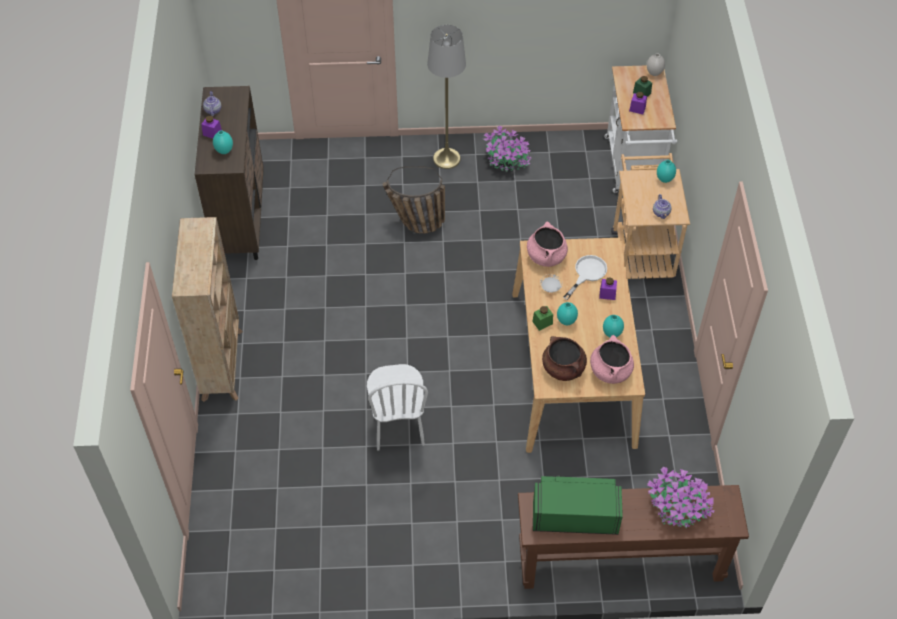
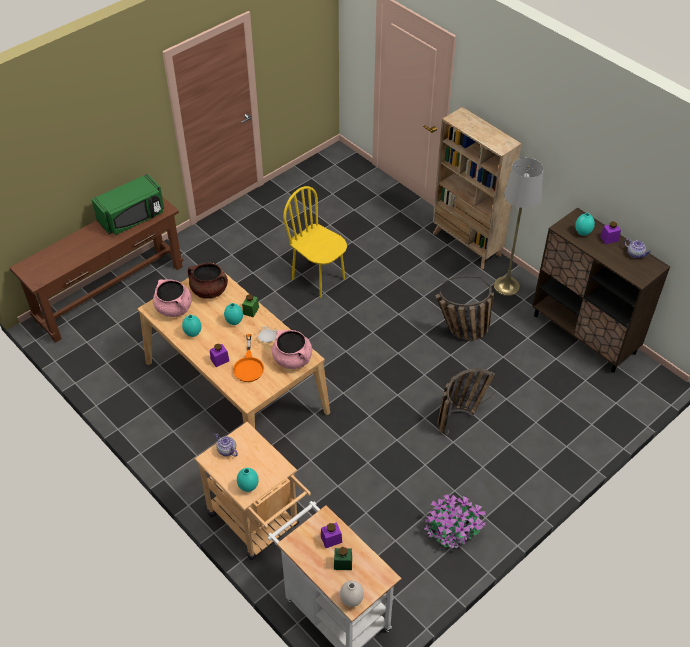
camera: 140 degrees right, 5 degrees down
(333, 286) = (461, 332): none -> basket
(398, 427) = (318, 278): white chair -> yellow chair
(446, 158) = (503, 494): grey floor lamp -> grey floor lamp (506, 286)
(587, 273) = (248, 366): white frying pan -> orange frying pan
(677, 508) = (67, 256): potted plant -> none

